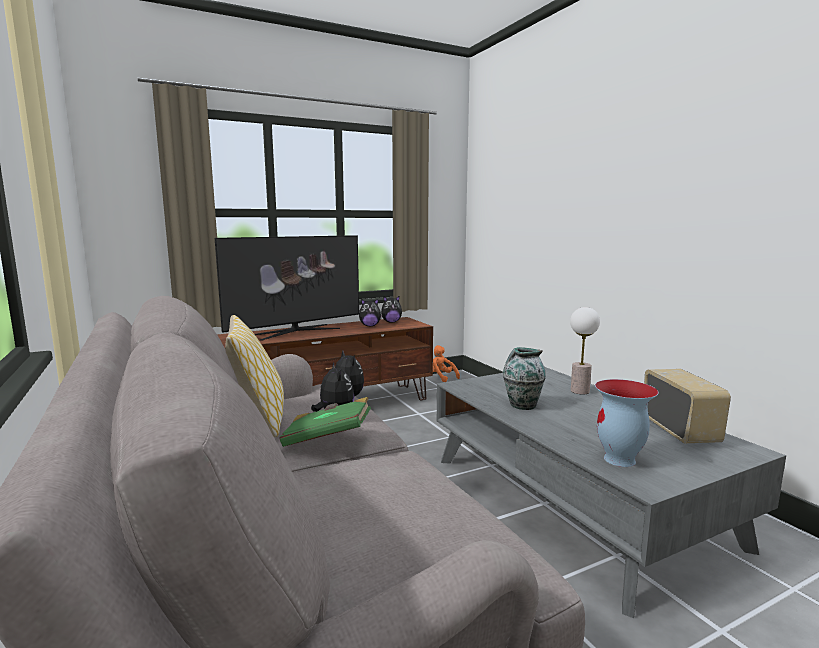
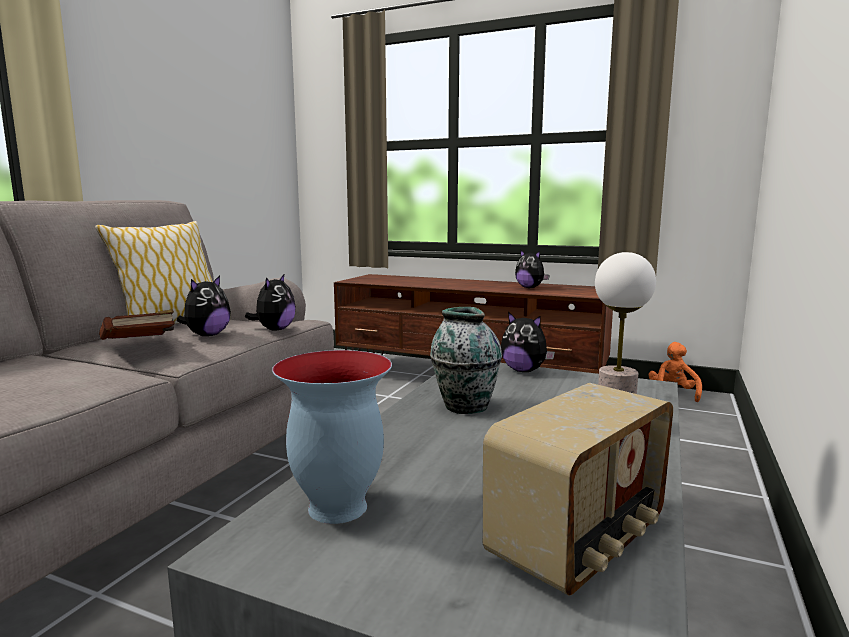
camera: 50 degrees right, 0 degrees up
(295, 332) = (440, 281): television -> none
(327, 438) = (140, 345): green book -> brown book
(391, 322) = (569, 288): plush toy -> plush toy (524, 370)

